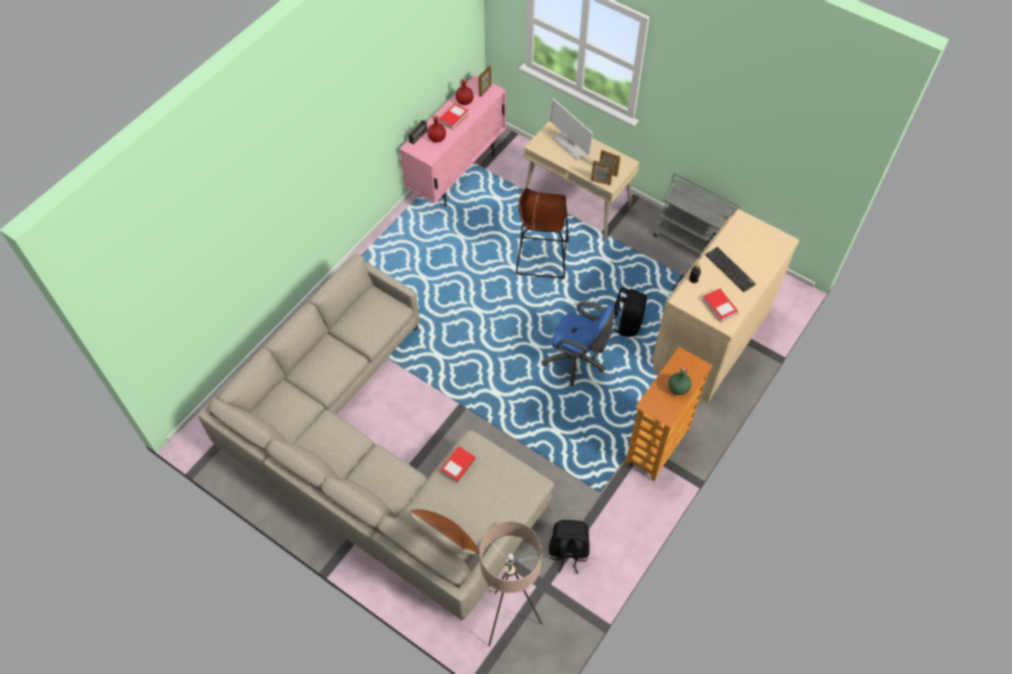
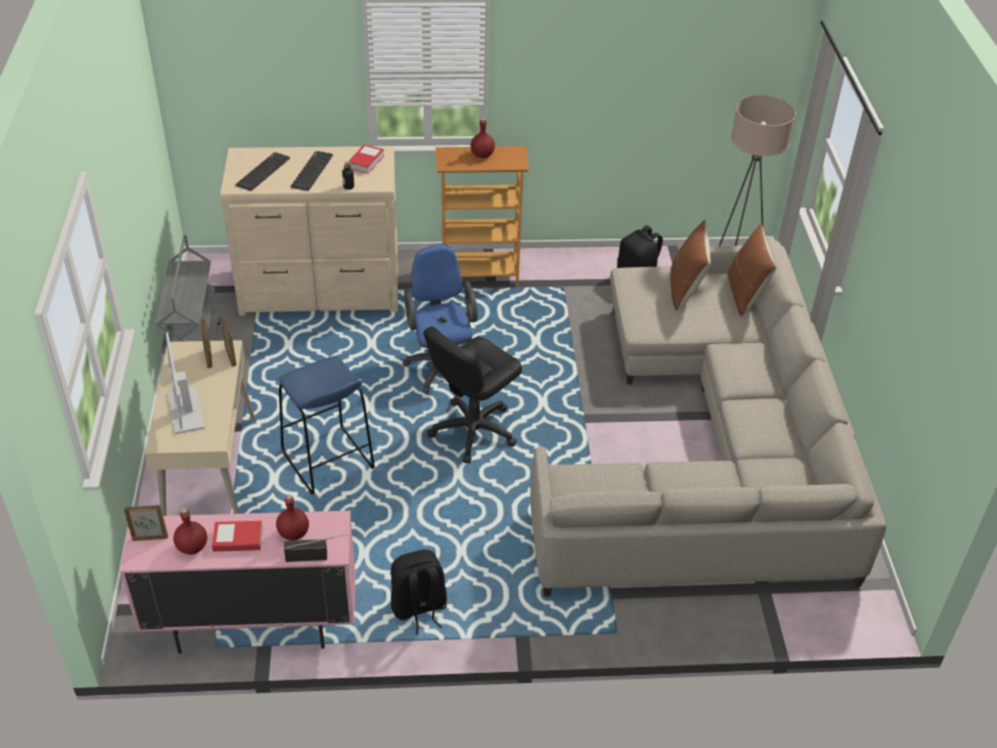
camera: 130 degrees left, 15 degrees down
(458, 465) = (674, 324): book -> none
(485, 504) = (685, 289): none -> brown pillow
(504, 340) = (473, 430): none -> black office chair
(542, 257) = (327, 461): brown stool -> blue stool
(571, 144) = (185, 410): monitor -> monitor turned 150 degrees clockwise
(626, 323) = (357, 352): black backpack -> black backpack (419, 608)
(678, 388) = (482, 155): green bottle -> red bottle
(749, 242) = (263, 172): none -> keyboard

